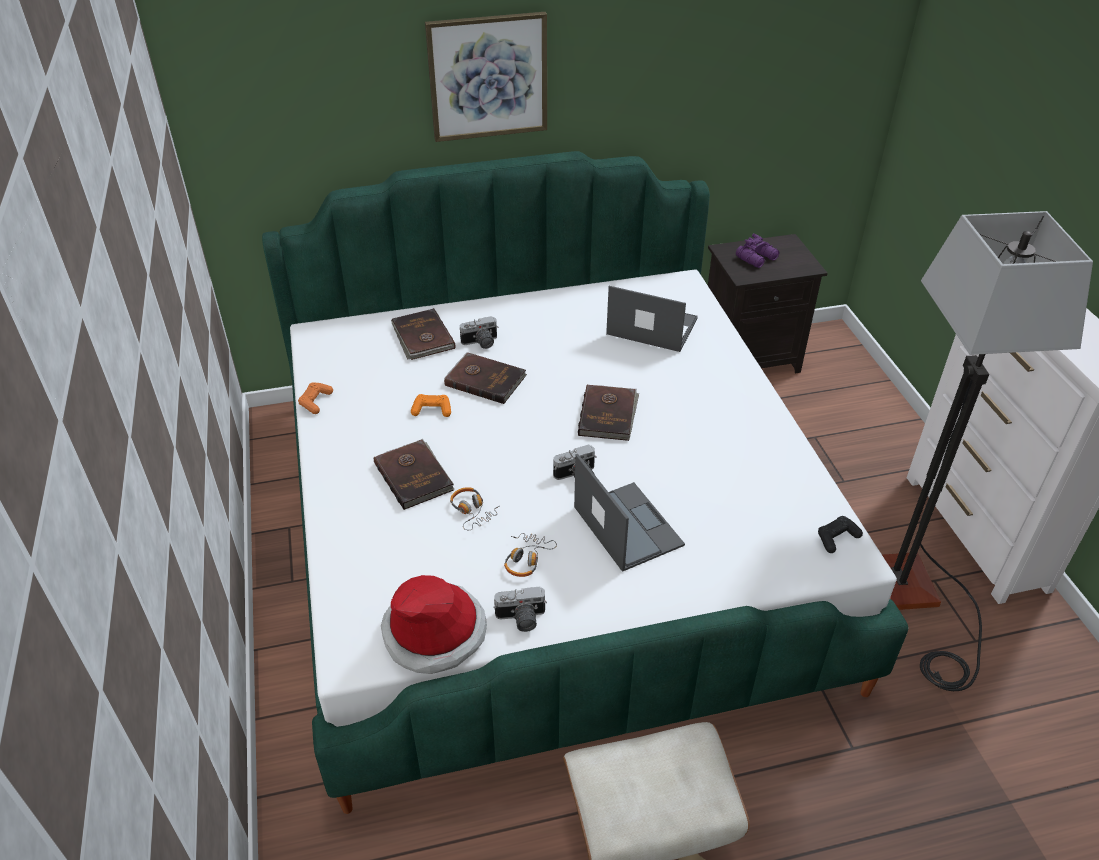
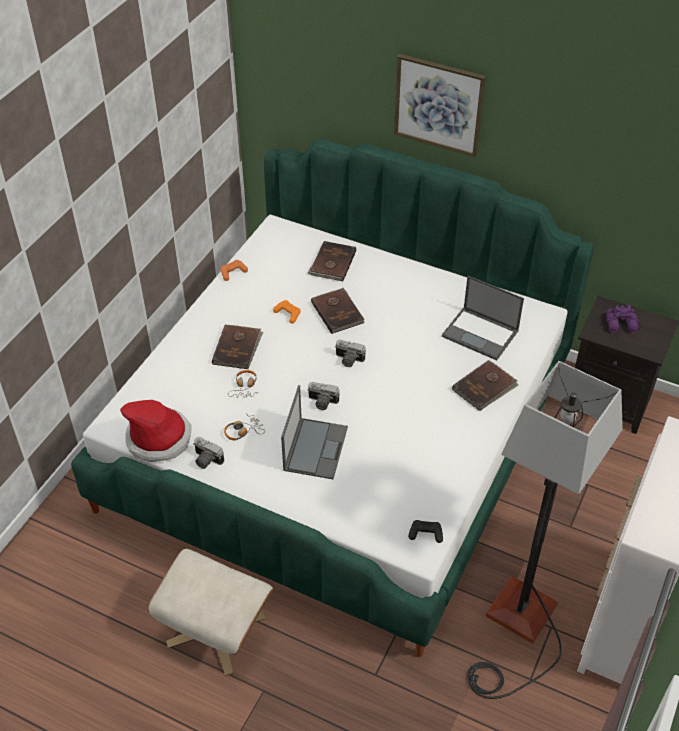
camera: 40 degrees right, 5 degrees up
(480, 343) = (362, 286): camera -> camera (348, 360)
(608, 415) = (383, 376): brown book -> brown book (485, 387)
(650, 326) = (481, 334): laptop -> laptop turned 150 degrees clockwise

